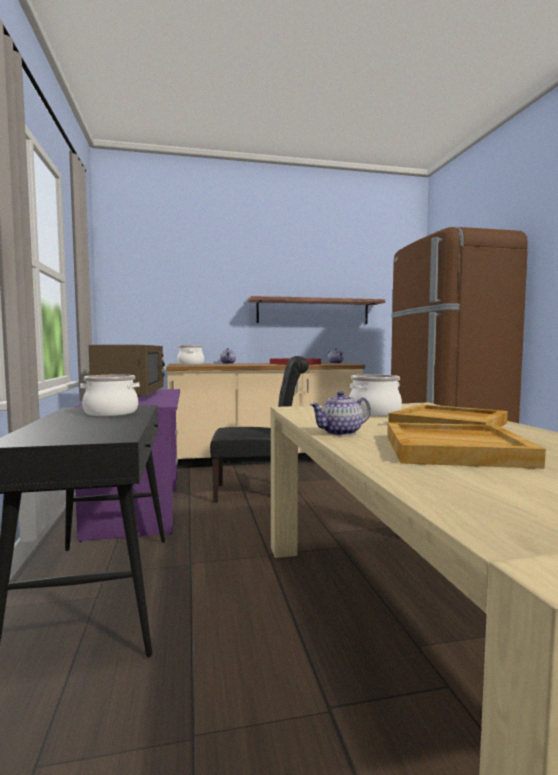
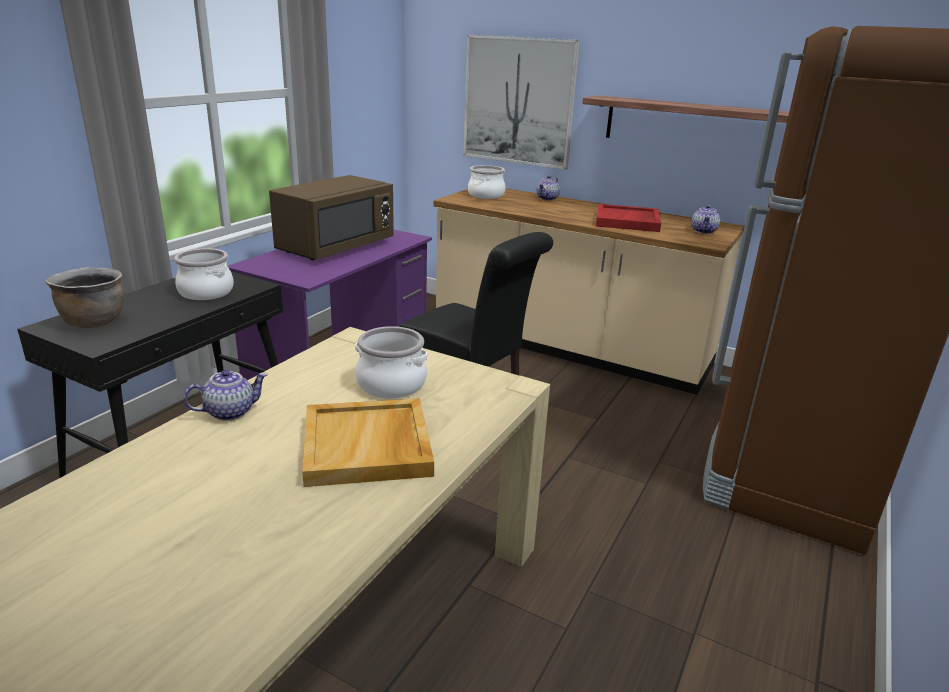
camera: 40 degrees right, 20 degrees up
(59, 433) = (93, 322): none -> brown cooking pot
(194, 305) = (518, 101): none -> picture
(340, 433) = (230, 411): teapot -> teapot turned 135 degrees clockwise
(454, 450) = (202, 489): beige tray -> none

